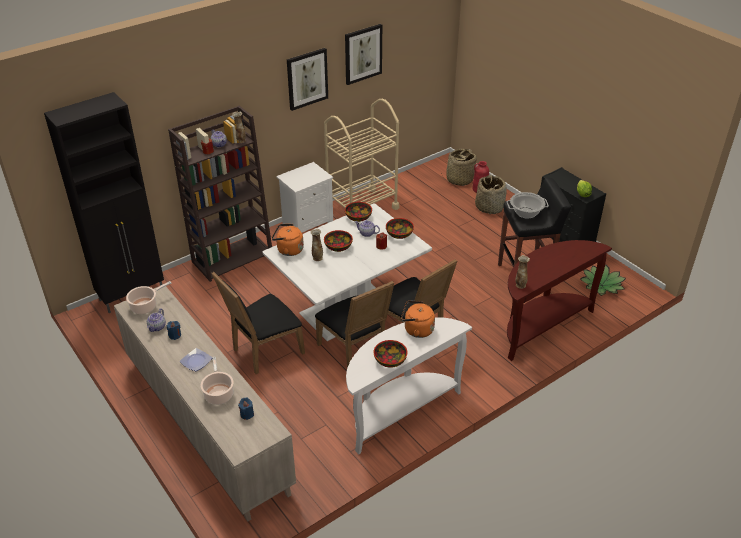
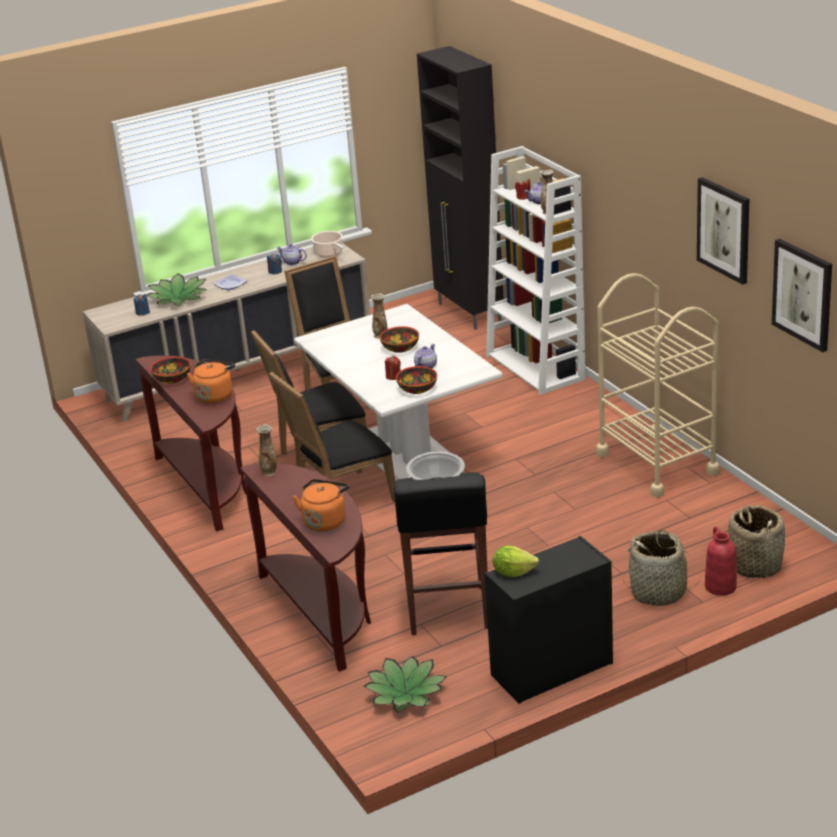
camera: 100 degrees right, 10 degrees down
(218, 393) = (178, 298): cooking pot -> potted plant
(233, 257) = (536, 367): brown bookcase -> white bookcase
(288, 250) = (403, 318): orange kettle -> orange kettle (325, 521)
(307, 78) = (655, 206): picture -> picture (803, 294)
(307, 223) = (614, 418): white nightstand -> none
(358, 217) = (466, 360): bowl -> none
(399, 410) = (207, 486): white console table -> brown console table

